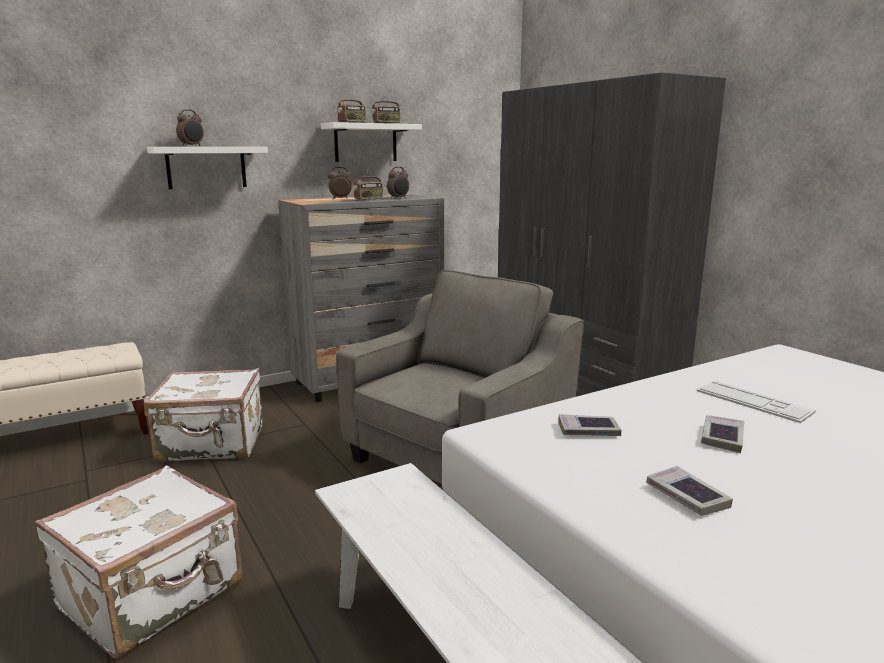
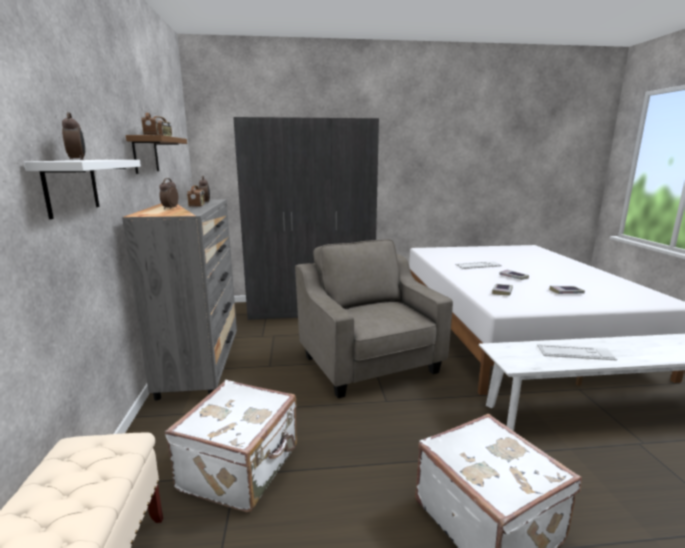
camera: 65 degrees left, 0 degrees up
(365, 142) = (145, 154): white shelf -> brown shelf
(438, 553) = (575, 353): none -> keyboard

